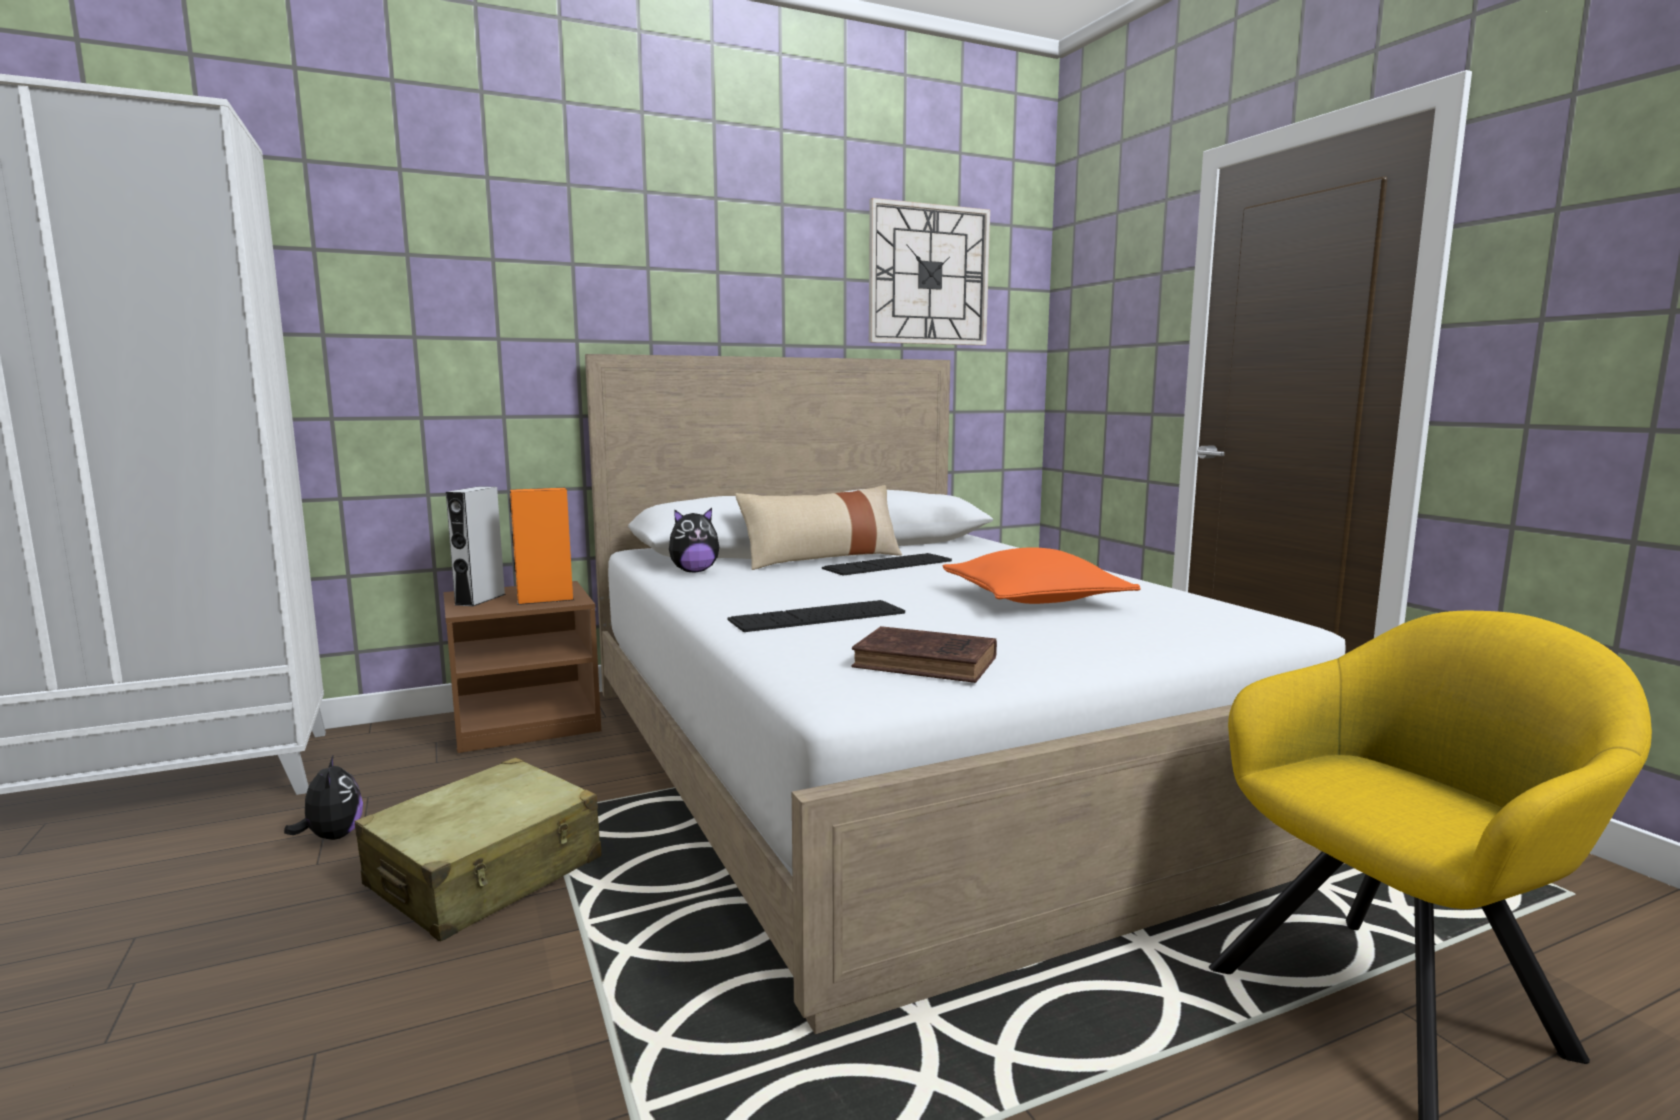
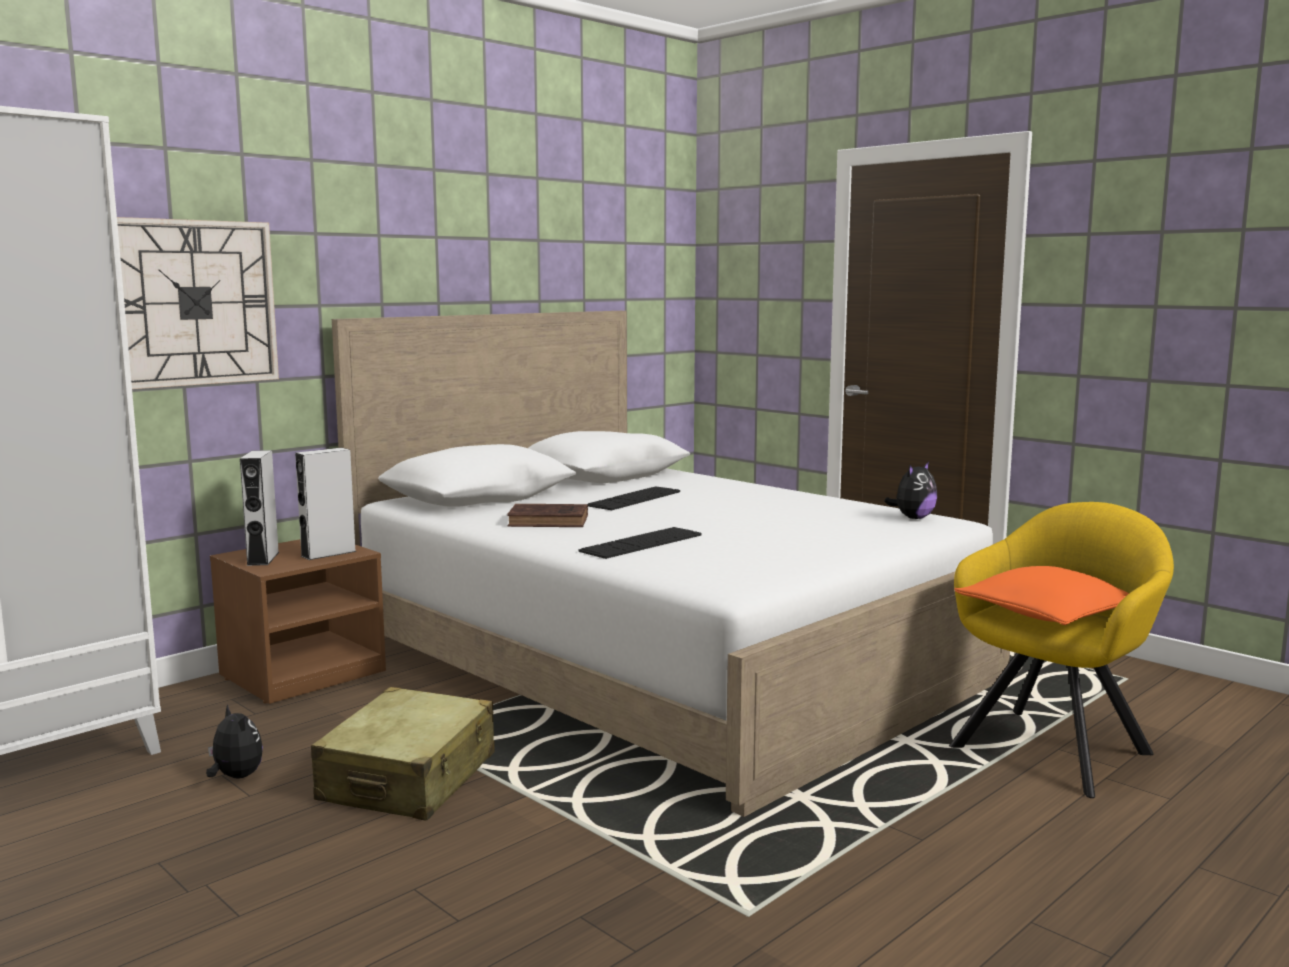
camera: 20 degrees left, 0 degrees up
(545, 600) = (328, 553): orange speaker -> grey speaker
(694, 571) = (481, 516): plush toy -> plush toy (913, 518)
(822, 559) = (572, 497): beige pillow -> none
(928, 275) = (604, 234): wall clock -> wall clock (194, 303)
(929, 663) = (763, 566): brown book -> brown book (551, 521)
(1035, 599) = (779, 517): orange pillow -> orange pillow (1047, 614)

